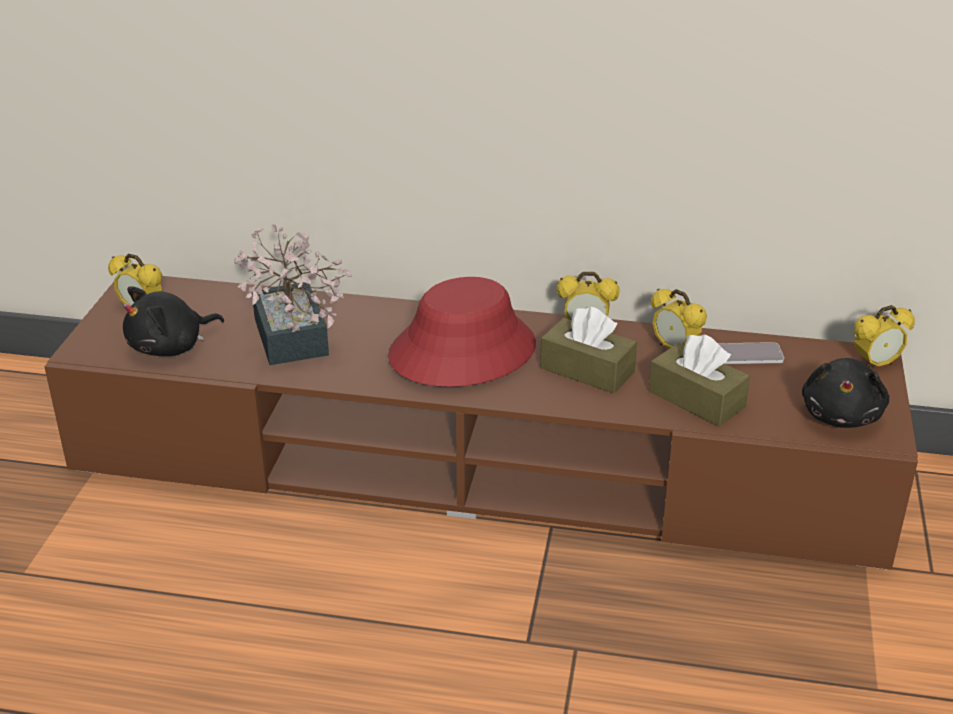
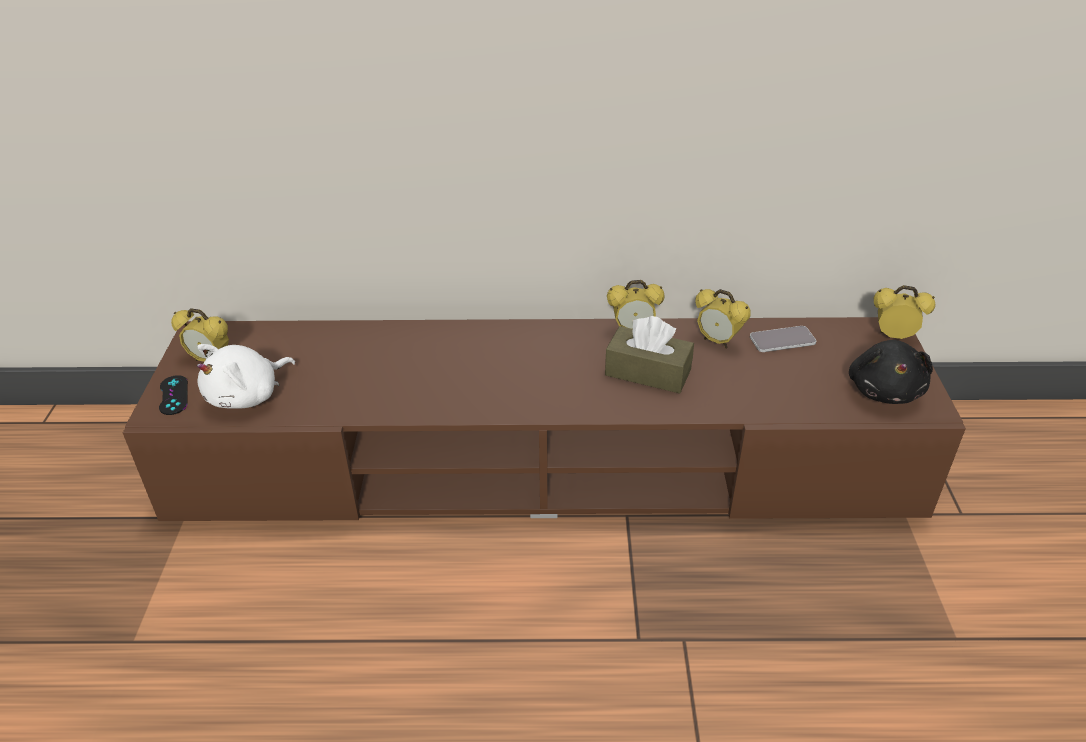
camera: 10 degrees left, 5 degrees up
(99, 338) = (173, 395): none -> black game controller
(171, 347) = (247, 396): black plush toy -> white plush toy
(292, 343) = (365, 378): potted plant -> none
(462, 351) = (528, 366): red hat -> none
(696, 399) = (754, 390): brown tissue box -> none
(875, 365) = (893, 336): alarm clock -> alarm clock turned 135 degrees counterclockwise

